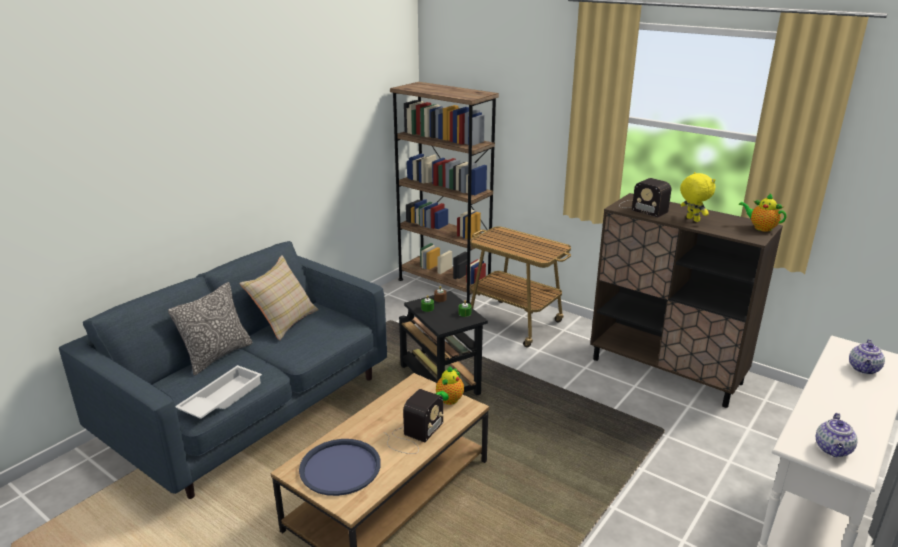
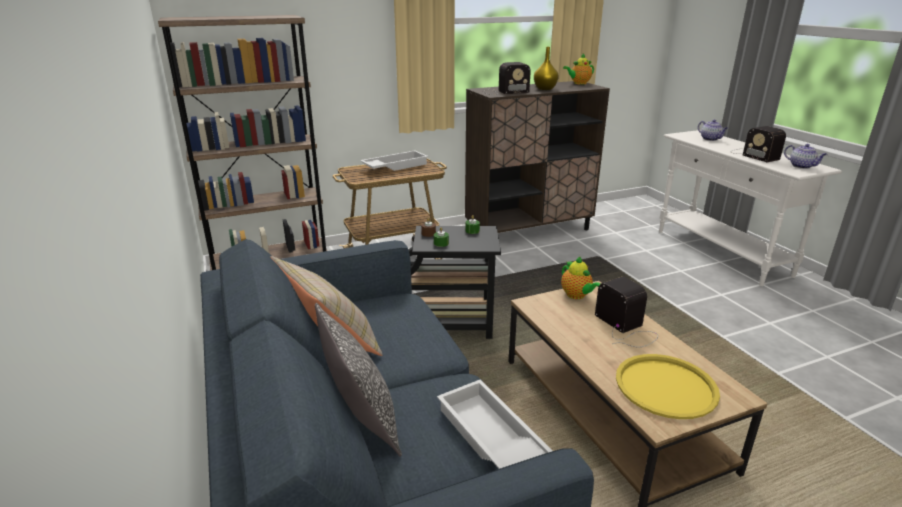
camera: 60 degrees left, 0 degrees up
(340, 468) = (666, 387): blue tray -> yellow tray
(530, 242) = (395, 166): none -> white tray
(692, 219) = (544, 89): yellow plush toy -> yellow vase
(832, 407) = (753, 154): none -> radio

